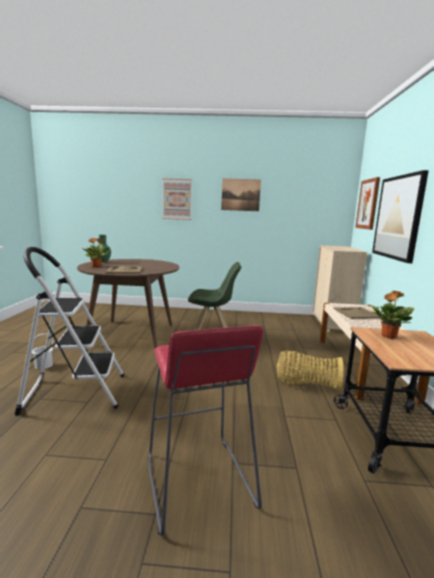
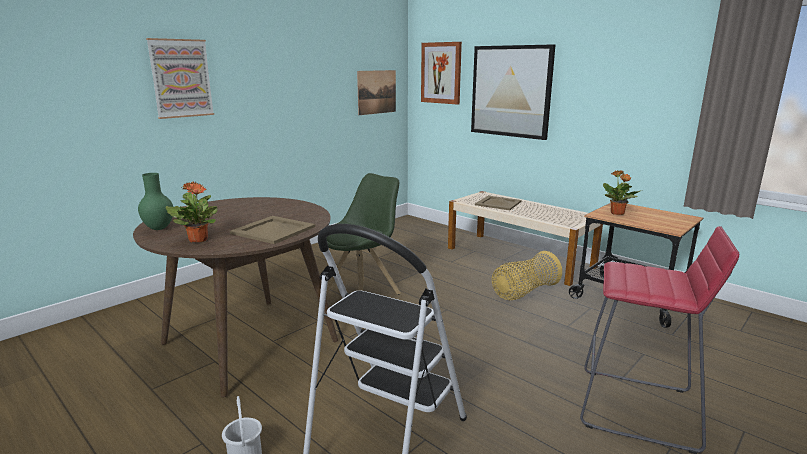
camera: 50 degrees left, 5 degrees up
(240, 195) = (283, 65): picture -> picture (377, 92)
(332, 325) = (421, 226): beige cabinet -> none

